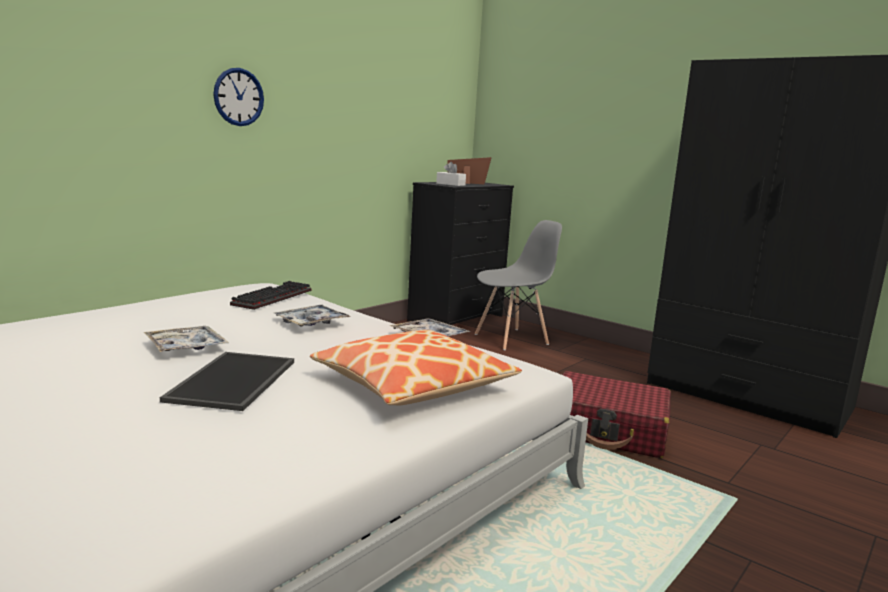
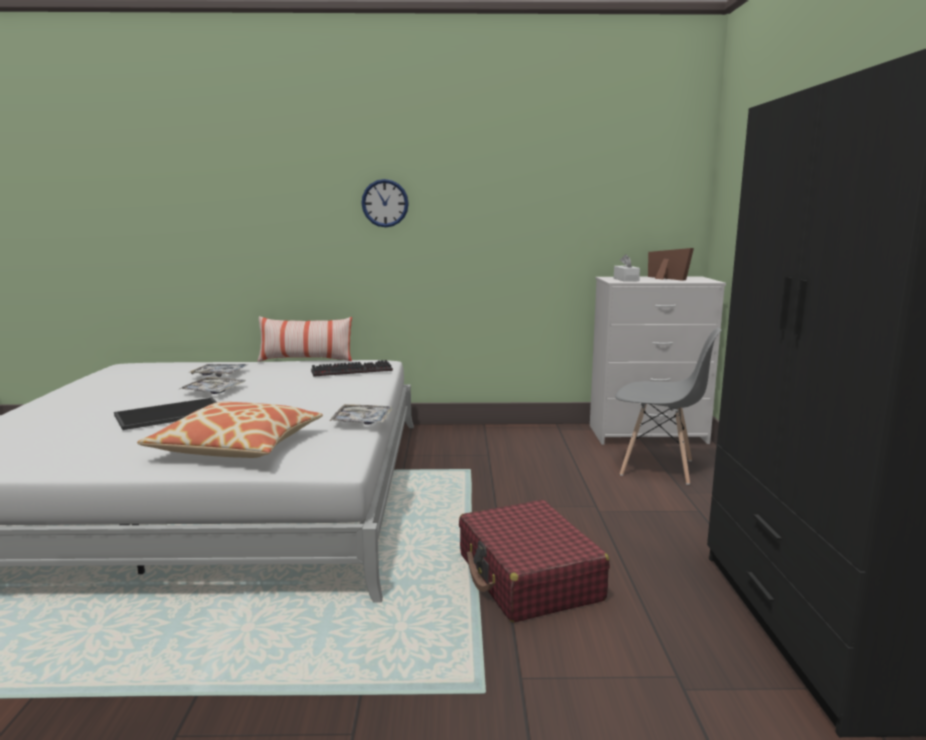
camera: 50 degrees right, 0 degrees up
(168, 296) = (306, 360): none -> pillow
(311, 322) = (323, 392): tray -> tray (219, 374)
(456, 318) = (648, 434): black dresser -> white dresser

